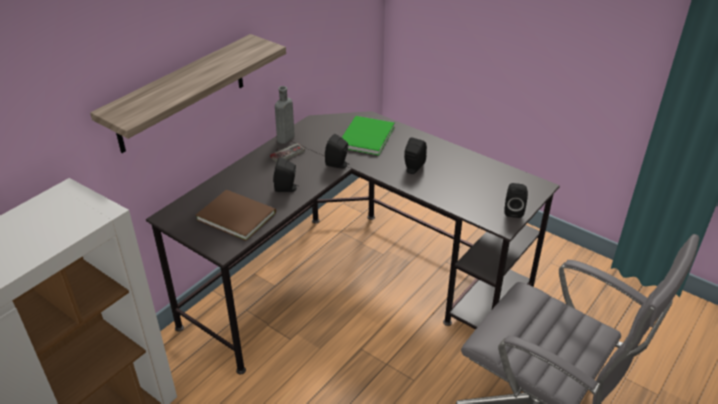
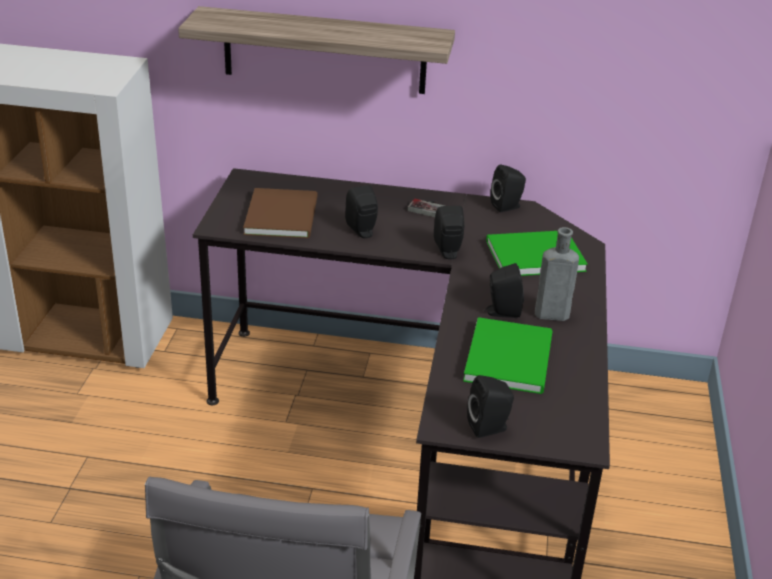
camera: 60 degrees right, 5 degrees down
(285, 139) = (462, 200): grey bottle -> grey bottle (549, 314)
(306, 126) = (507, 206): none -> black speaker
(456, 181) = (511, 357): none -> green book

